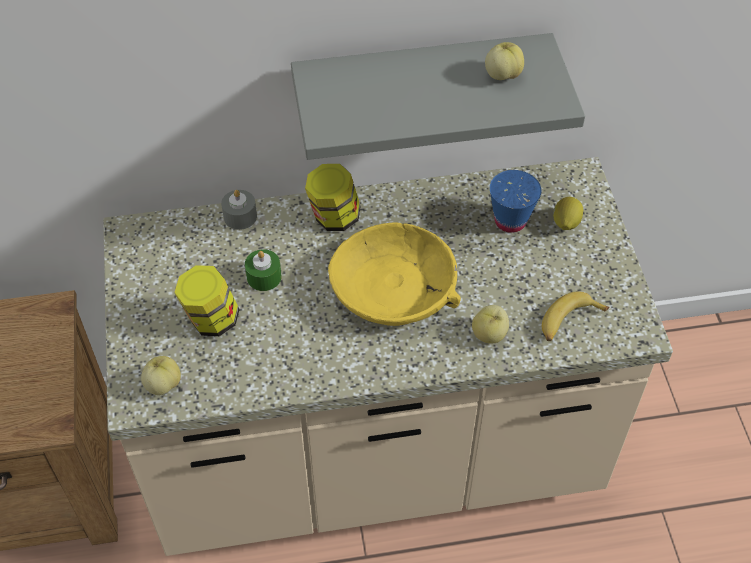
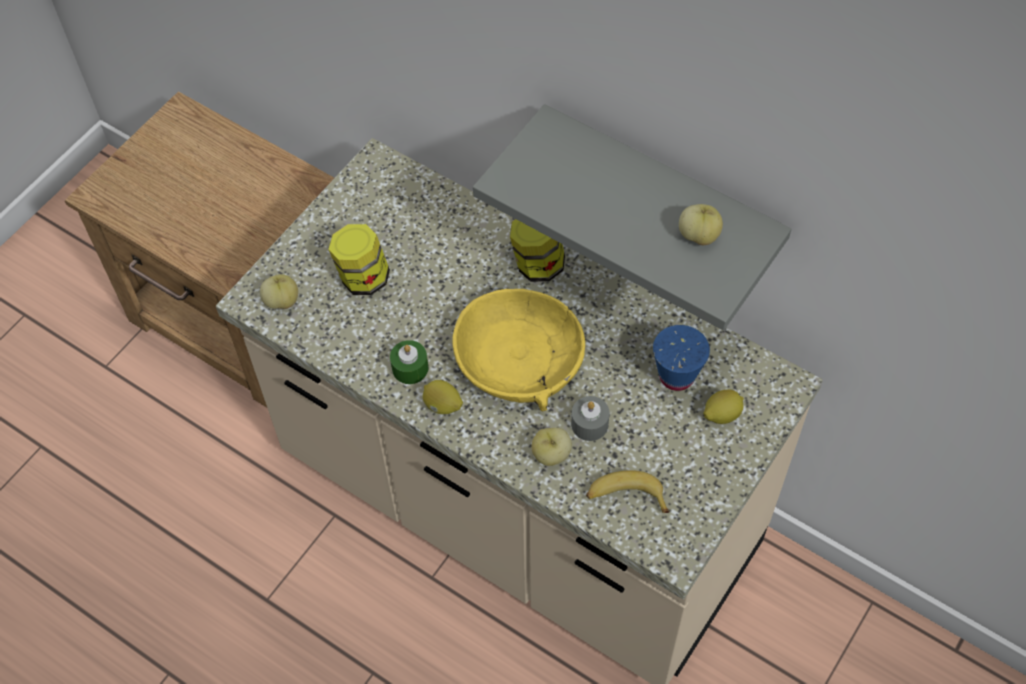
camera: 45 degrees right, 5 degrees up
(240, 216) = (468, 210): grey candle -> grey candle (589, 424)
(264, 277) = (434, 273): green candle -> green candle (410, 368)
(376, 362) = (442, 406): none -> lemon

